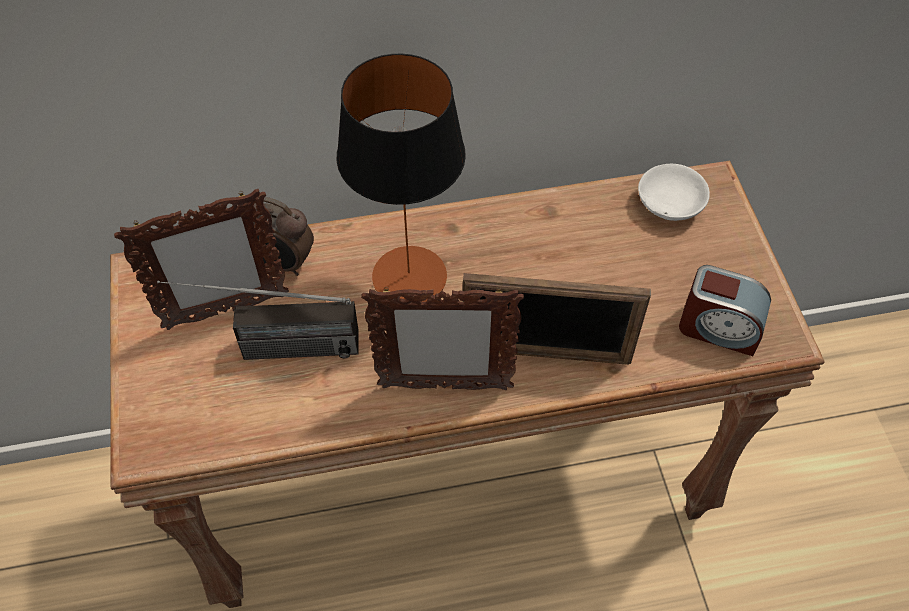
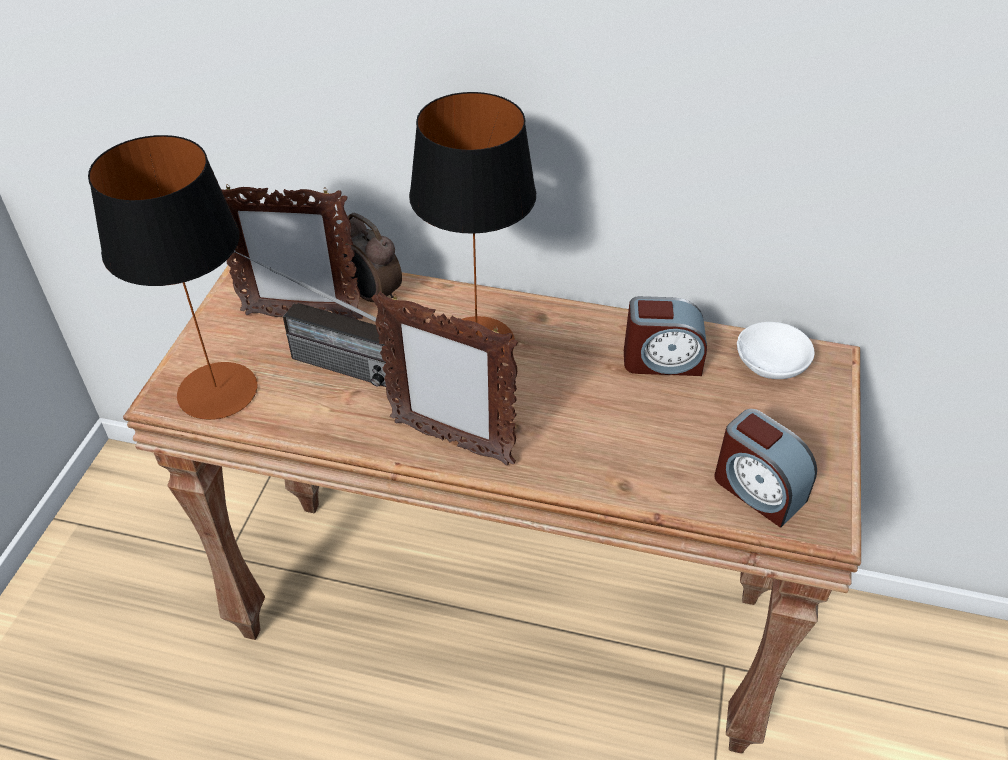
camera: 25 degrees right, 10 degrees down
(190, 422) = (217, 391): none -> table lamp
(546, 354) = (564, 449): picture frame -> none
(580, 234) = (661, 360): none -> alarm clock

